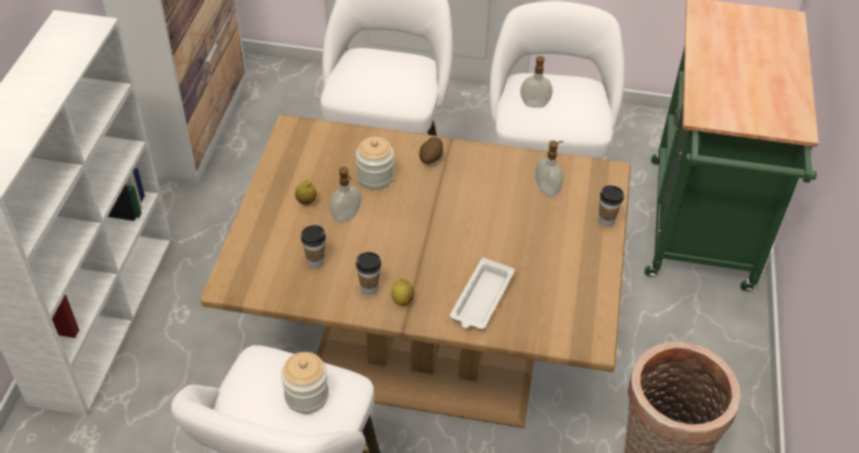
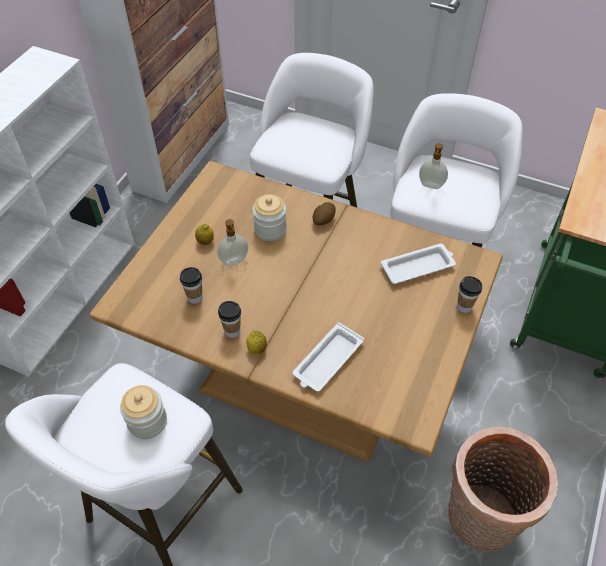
camera: 15 degrees right, 5 degrees up
(547, 189) = (418, 267): soap dispenser -> white tray

